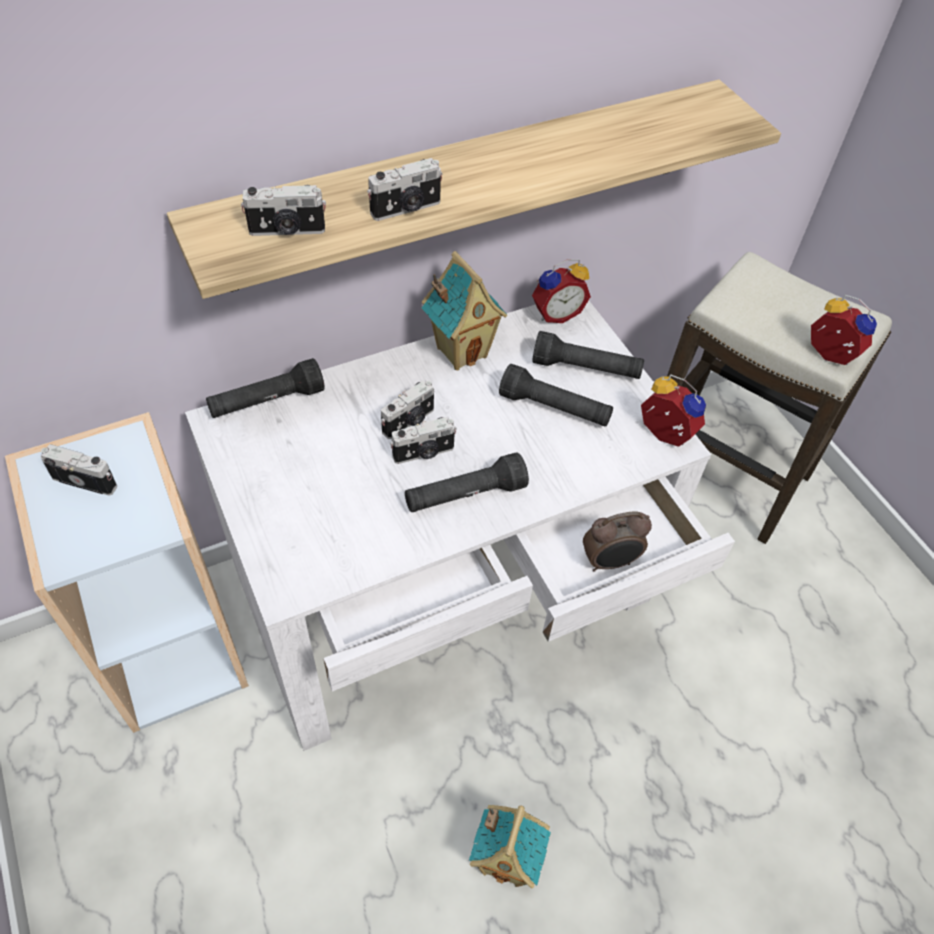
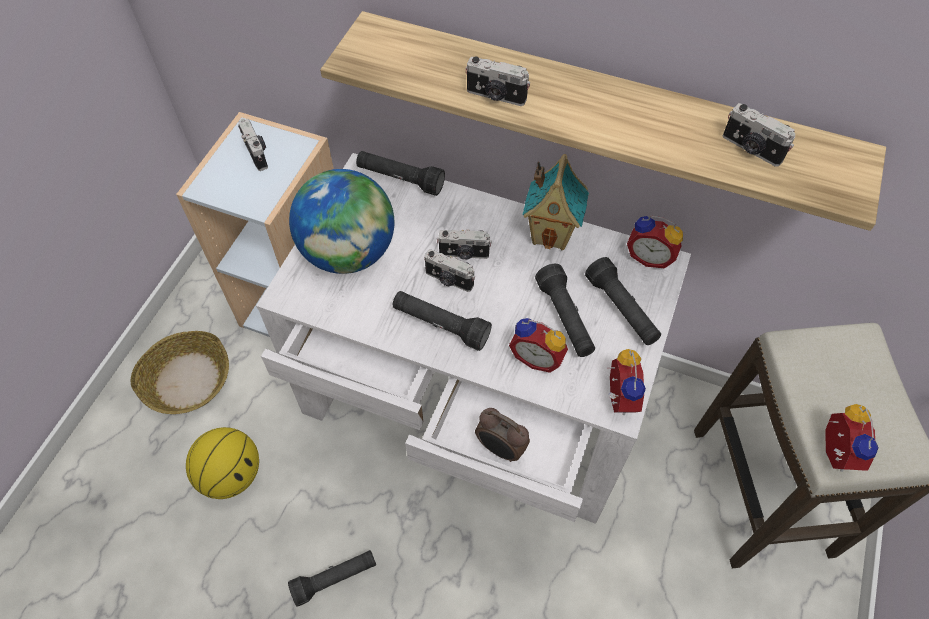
camera: 50 degrees right, 5 degrees up
(134, 838) = (188, 379): none -> basket
(287, 231) = (408, 64): camera -> camera (751, 149)
(298, 877) = (232, 474): none -> basketball
(300, 502) = (349, 252): none -> globe
(506, 860) = (335, 578): toy house -> black flashlight
(571, 455) = (537, 357): none -> alarm clock

